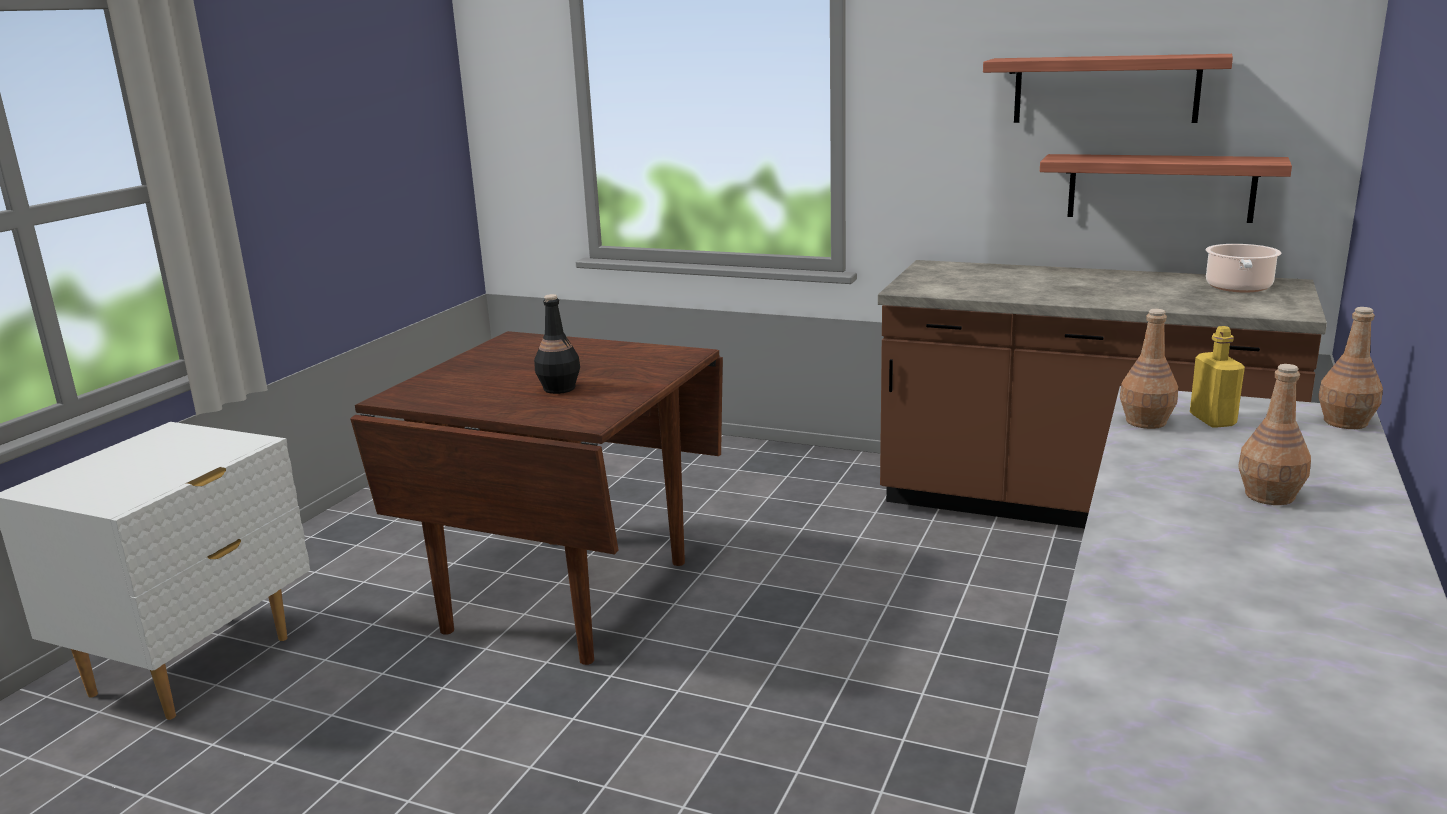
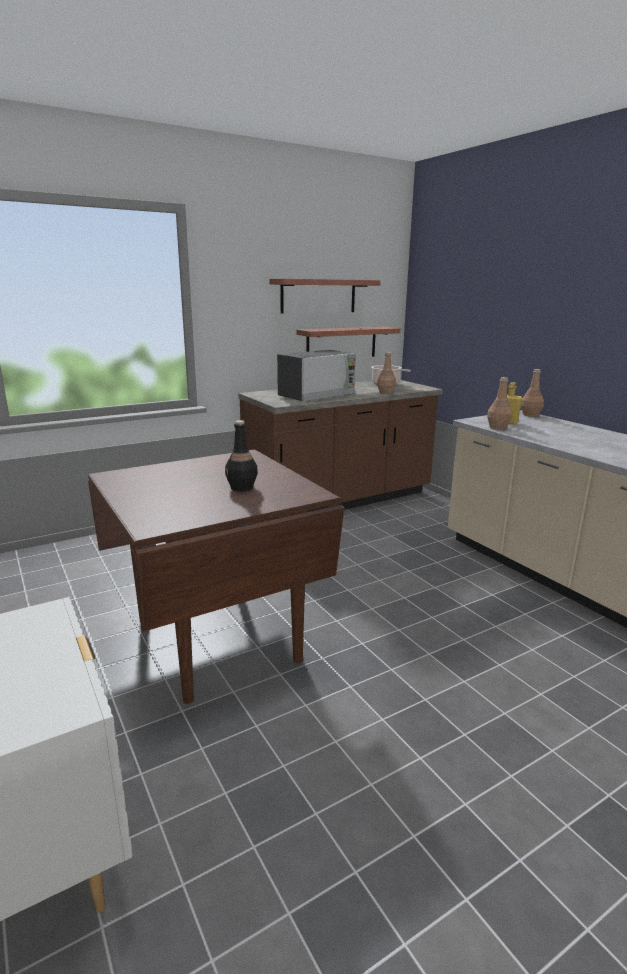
camera: 55 degrees left, 0 degrees up
(1010, 287) = (317, 396): none -> microwave
(1270, 496) = (585, 436): brown bottle -> brown bottle (386, 392)

